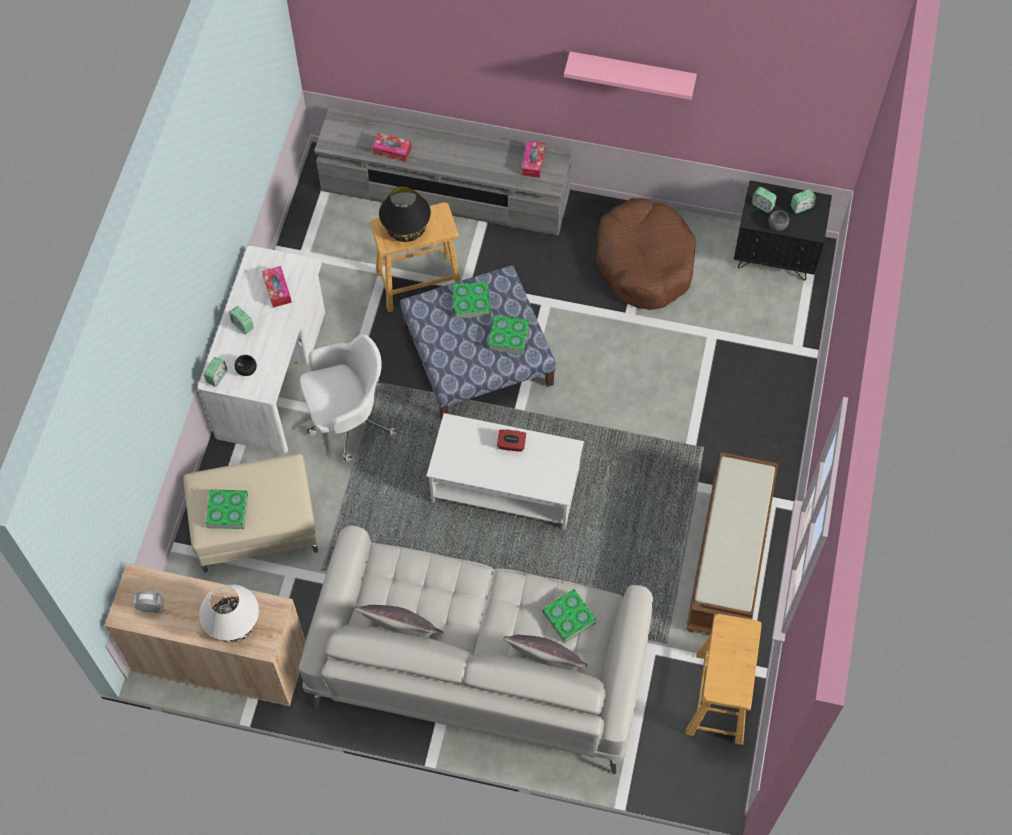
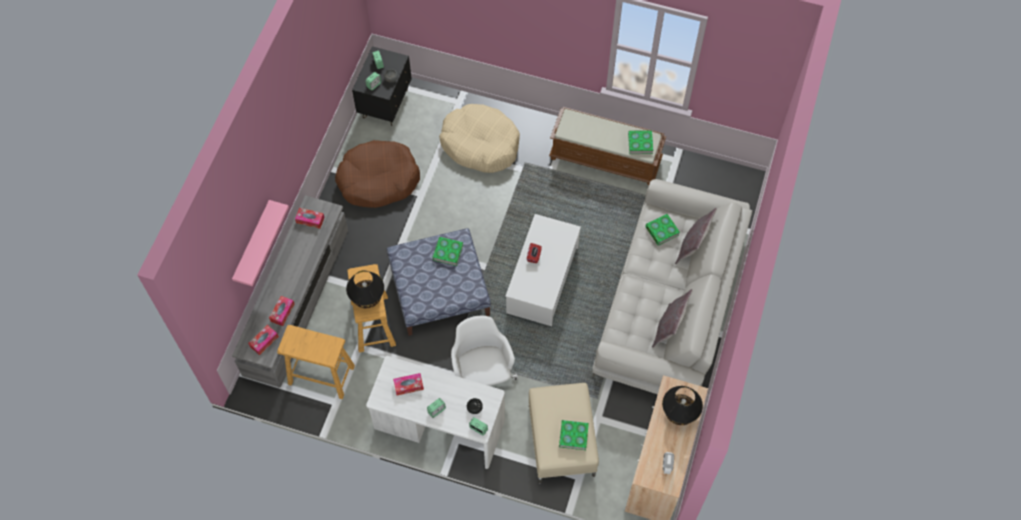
camera: 85 degrees left, 0 degrees up
(234, 623) = (679, 412): white table lamp -> black table lamp
(349, 137) = (264, 341): none -> tissue box
(471, 302) = (416, 273): book -> book (640, 143)
(631, 73) = (302, 111): pink shelf -> pink shelf (252, 244)
(719, 698) = (695, 175): beige stool -> beige stool (322, 375)
(726, 385) = (480, 144): none -> beige dog bed

